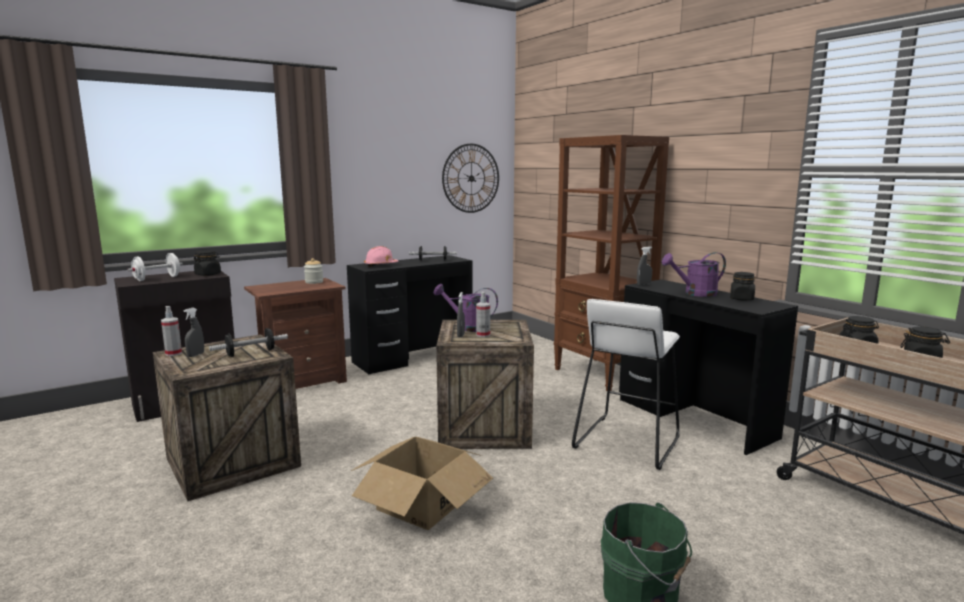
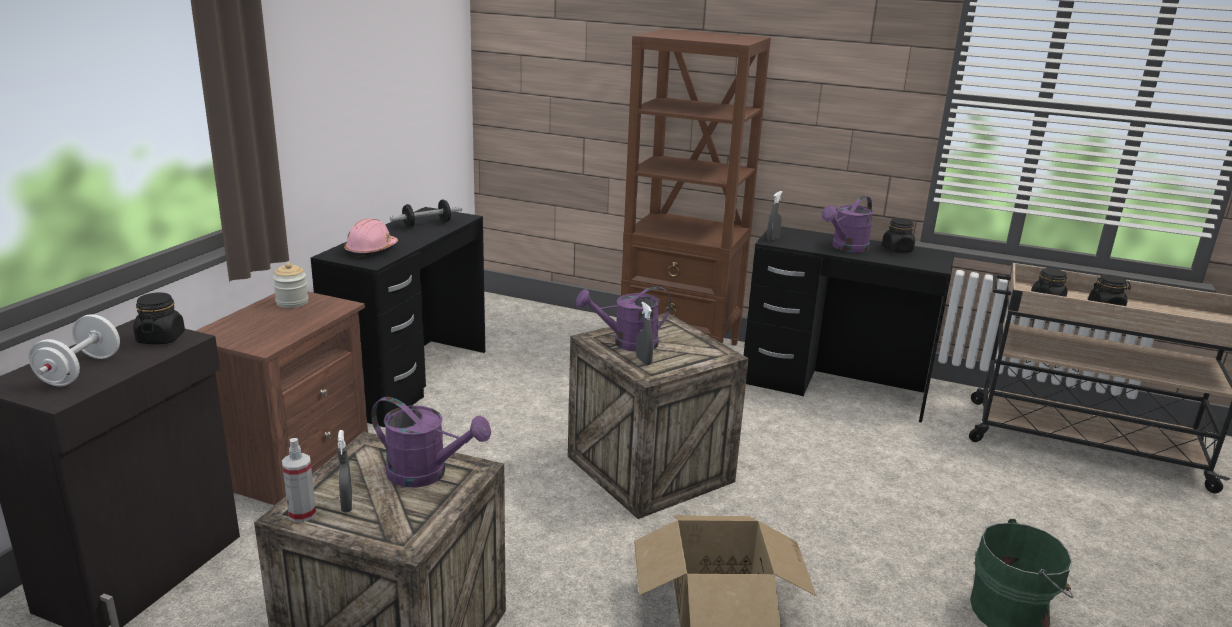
camera: 35 degrees left, 10 degrees up
(250, 353) = (427, 474): dumbbell -> purple watering can
(471, 178) = (428, 75): wall clock -> none
(483, 335) = (667, 354): spray bottle -> none
(626, 441) = (810, 440): white stool -> none

